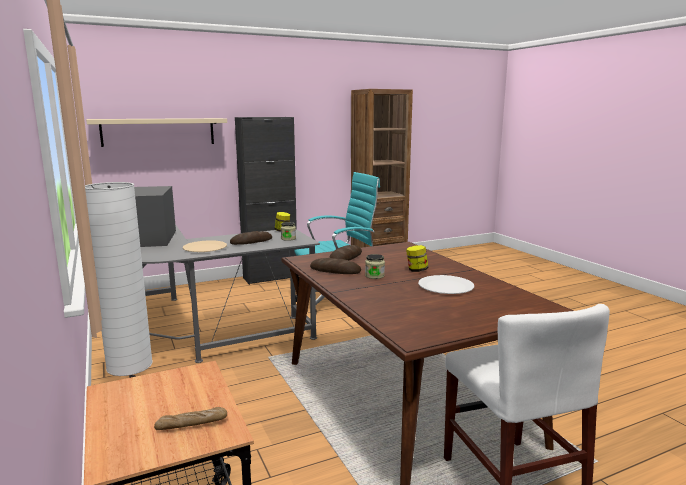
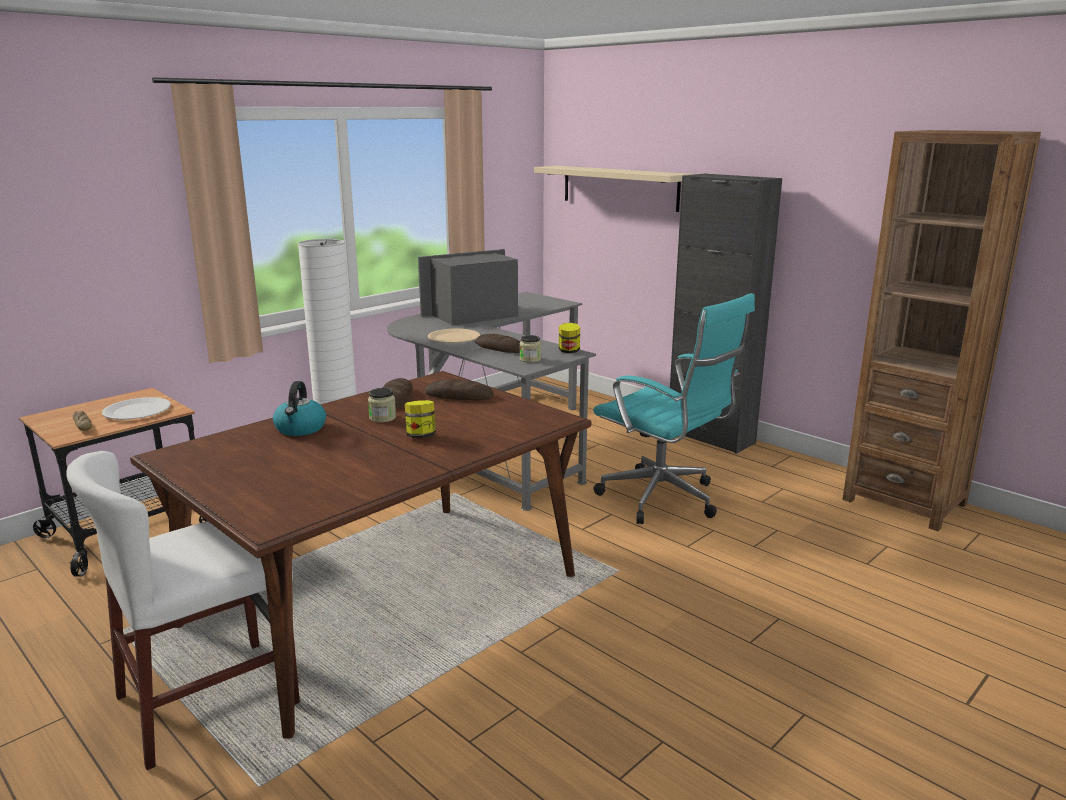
camera: 70 degrees right, 5 degrees up
(380, 296) = (300, 429): none -> kettle
(446, 286) = (352, 457): white plate -> white plate (137, 411)

